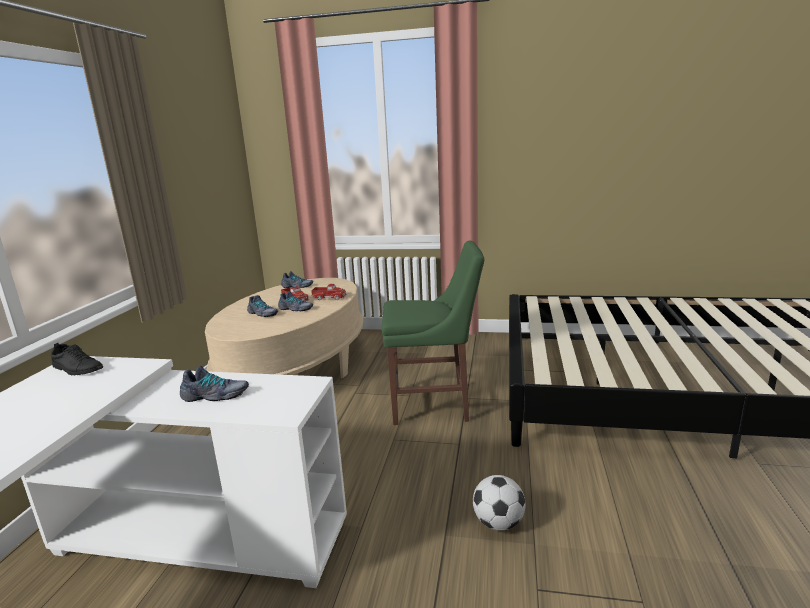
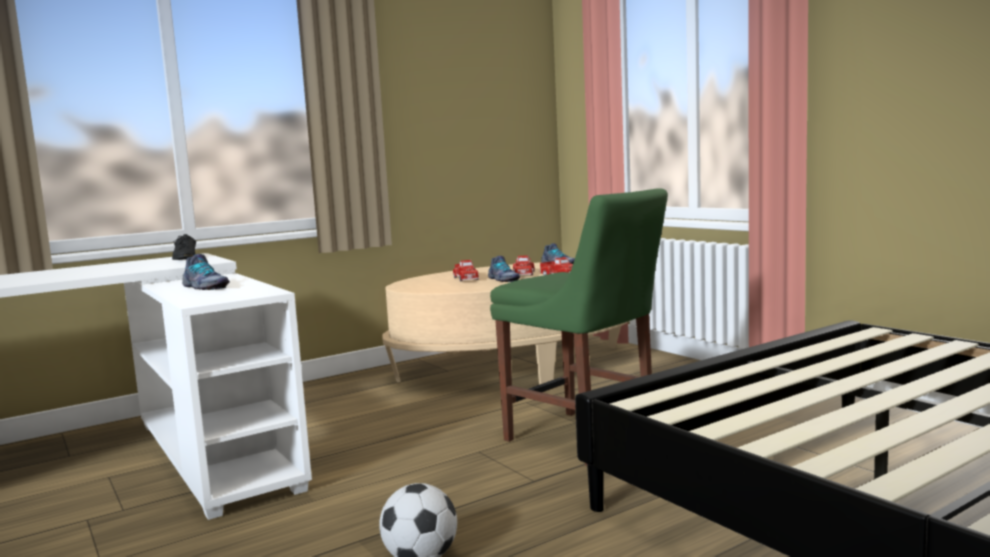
camera: 45 degrees right, 10 degrees down
(262, 313) = (466, 278): shoe -> toy truck

